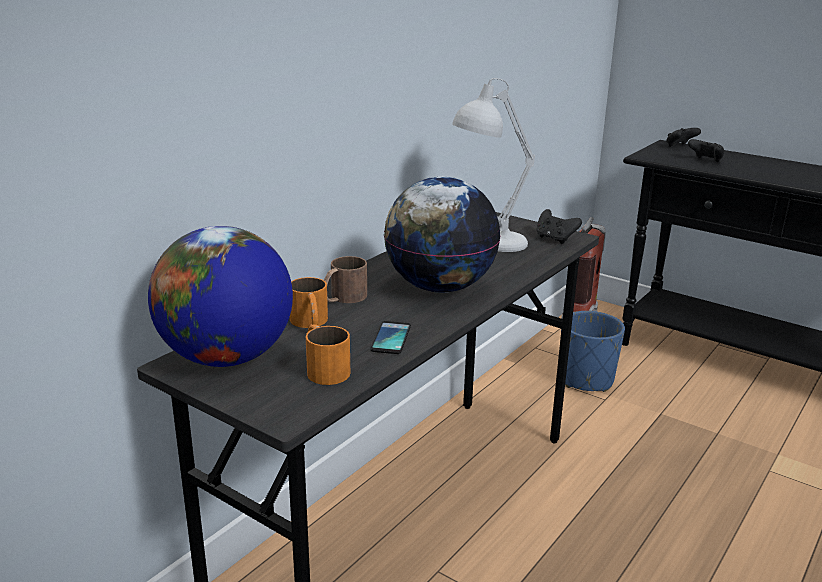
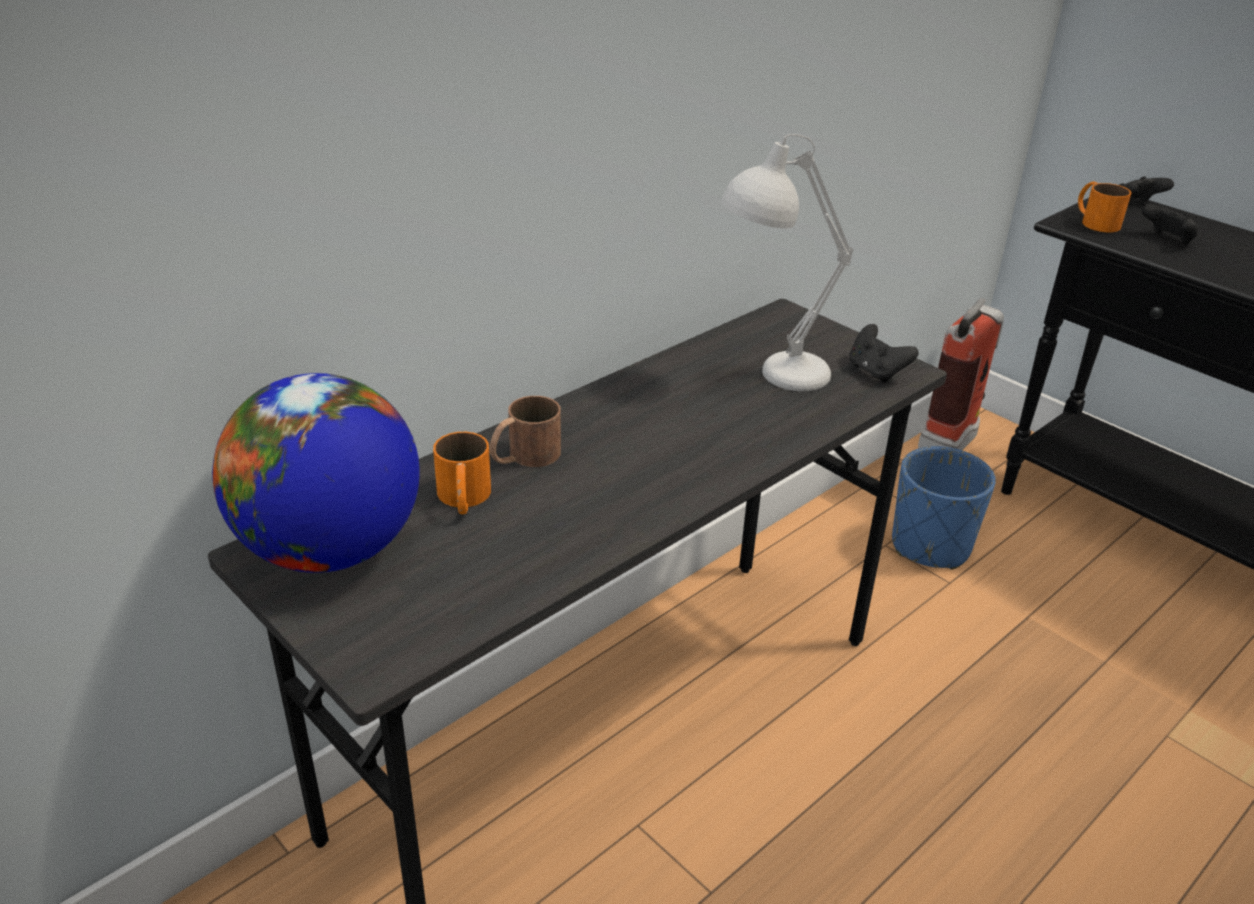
camera: 10 degrees right, 10 degrees up
(323, 368) = (454, 586): orange mug -> orange mug (1094, 221)
(391, 338) = (567, 541): phone -> none
(439, 287) = (669, 450): globe -> none

